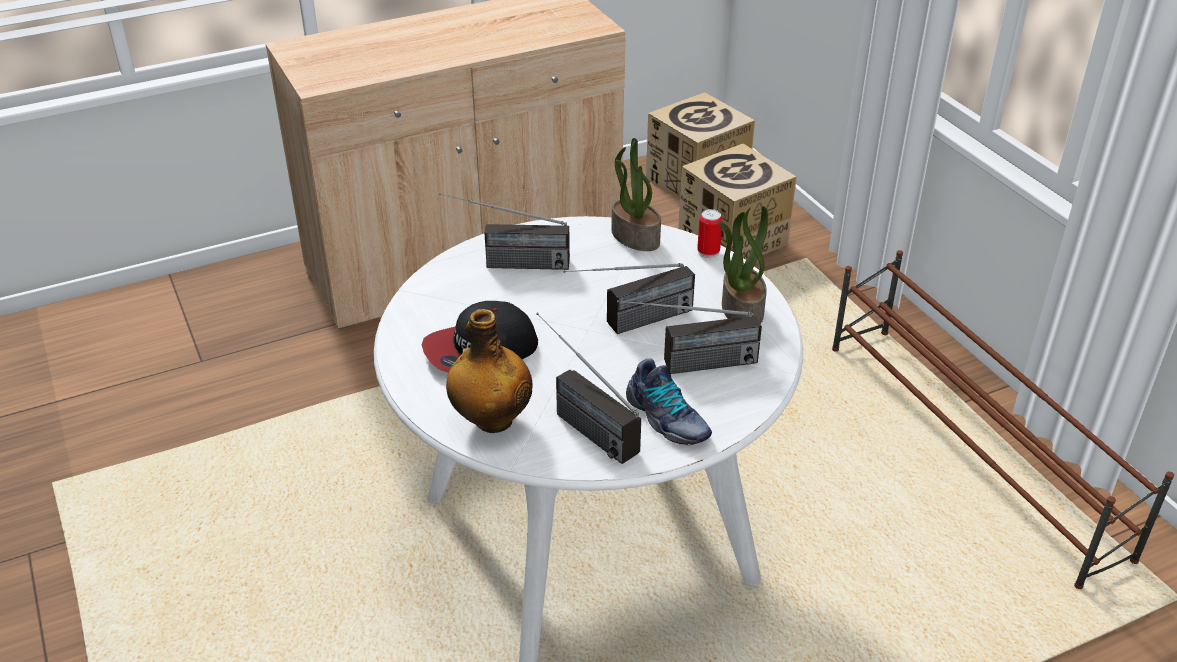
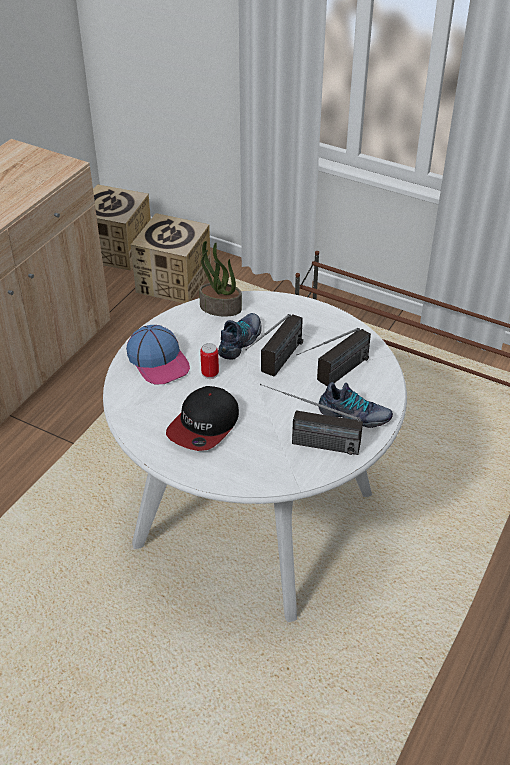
camera: 35 degrees left, 5 degrees up
(491, 420) = (258, 467): bottle -> none
(505, 264) = (159, 361): radio -> cap
(619, 280) = (241, 341): none -> shoe
(708, 252) = (273, 299): can -> can (210, 373)
(741, 309) = (327, 328): potted plant -> none

